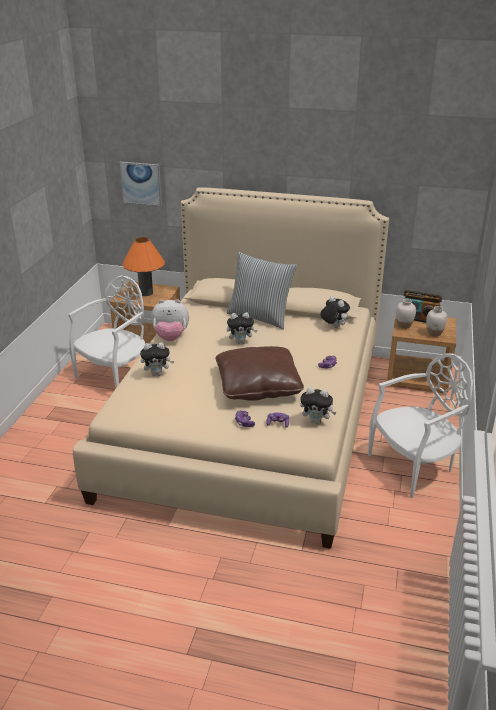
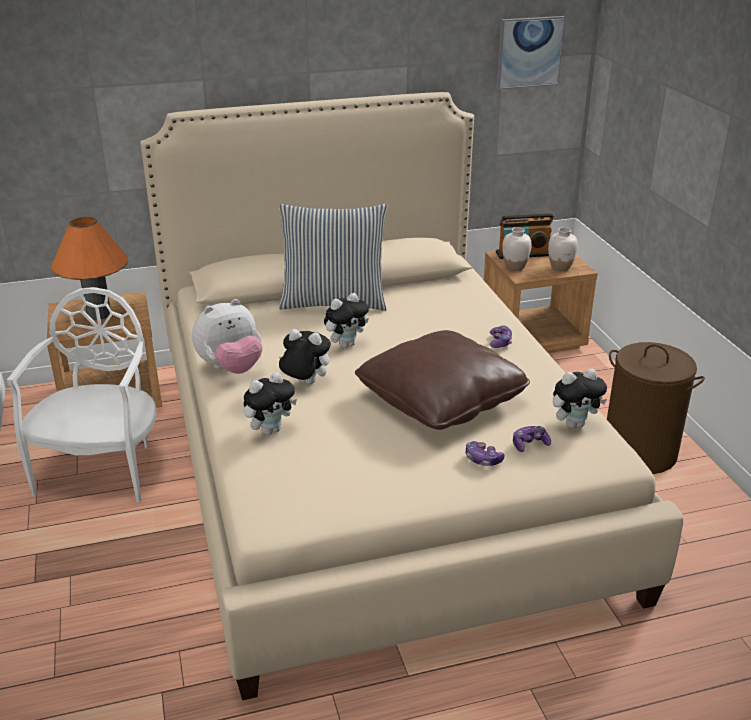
camera: 30 degrees left, 0 degrees up
(141, 183) = (54, 124): picture -> picture (529, 52)
(333, 327) = (448, 289): plush toy -> plush toy (304, 383)
(414, 467) = (640, 453): white chair -> brown laundry basket

